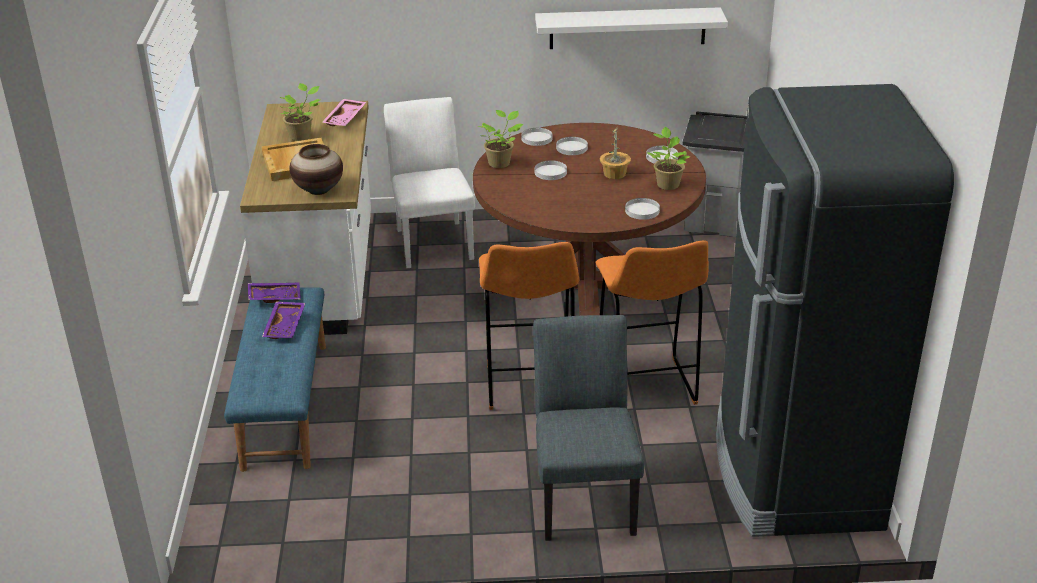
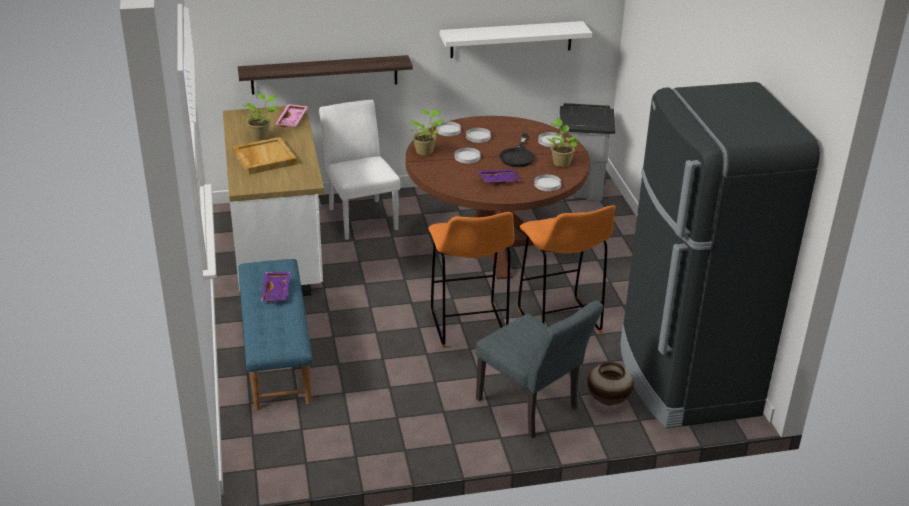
camera: 10 degrees left, 0 degrees up
(275, 297) = (260, 268): purple tray -> purple tray (499, 180)
(318, 190) = (290, 180): vase -> vase (608, 400)
(392, 64) = (324, 74): none -> shelf
(584, 495) = (532, 408): grey chair -> grey chair turned 150 degrees clockwise
(615, 174) = (518, 156): potted plant -> black frying pan

